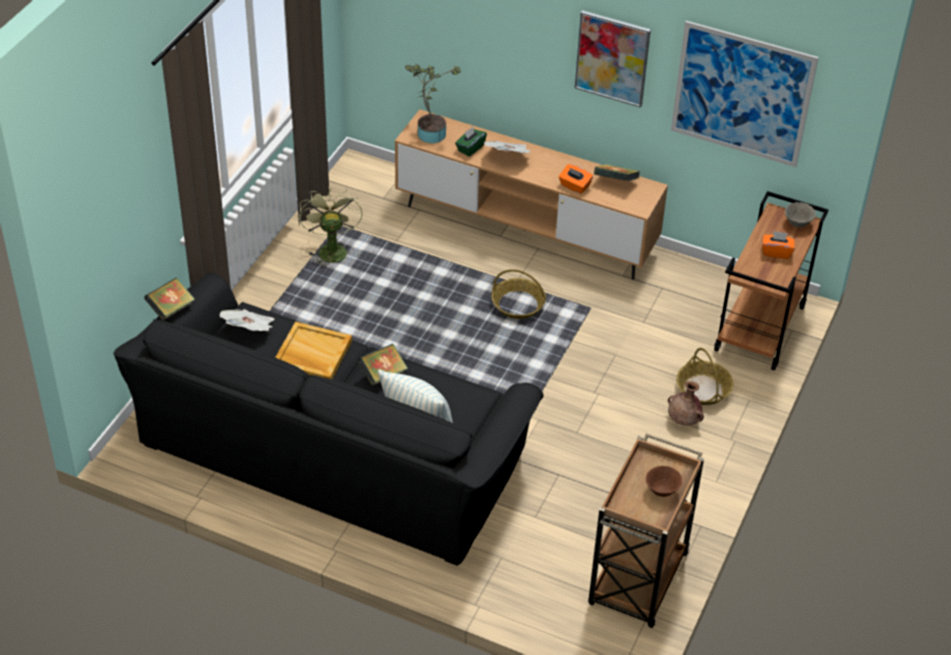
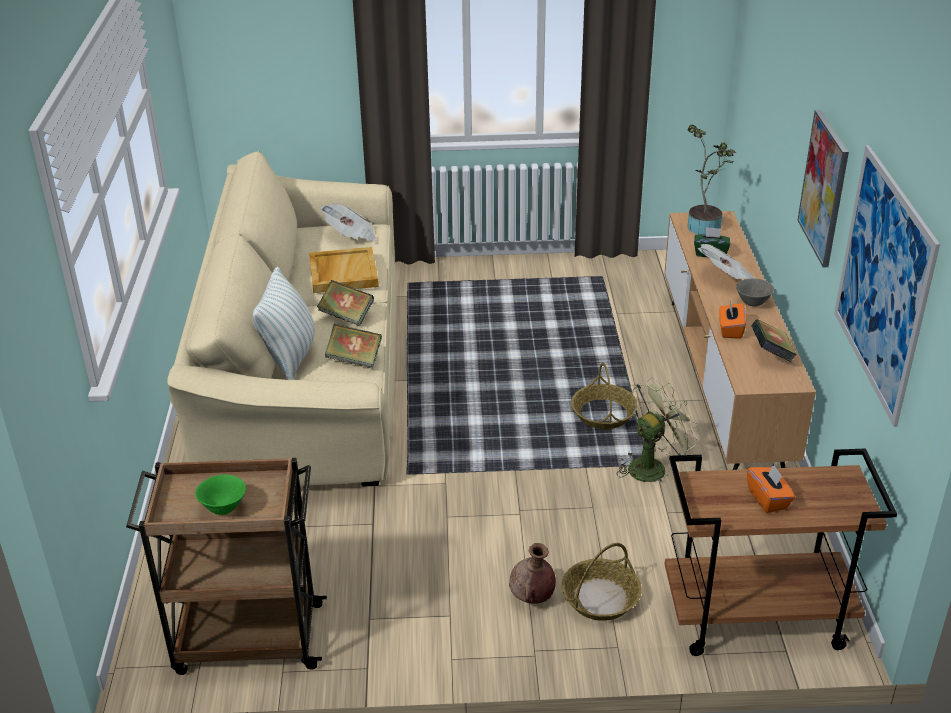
camera: 65 degrees right, 10 degrees down
(171, 309) = (317, 178): book -> book (354, 359)
(330, 249) = (566, 284): green fan -> green fan (652, 466)
(334, 450) = (307, 371): black sofa -> beige sofa
(661, 491) = (223, 508): brown bowl -> green bowl
(797, 224) = (847, 502): grey bowl -> grey bowl (752, 303)

